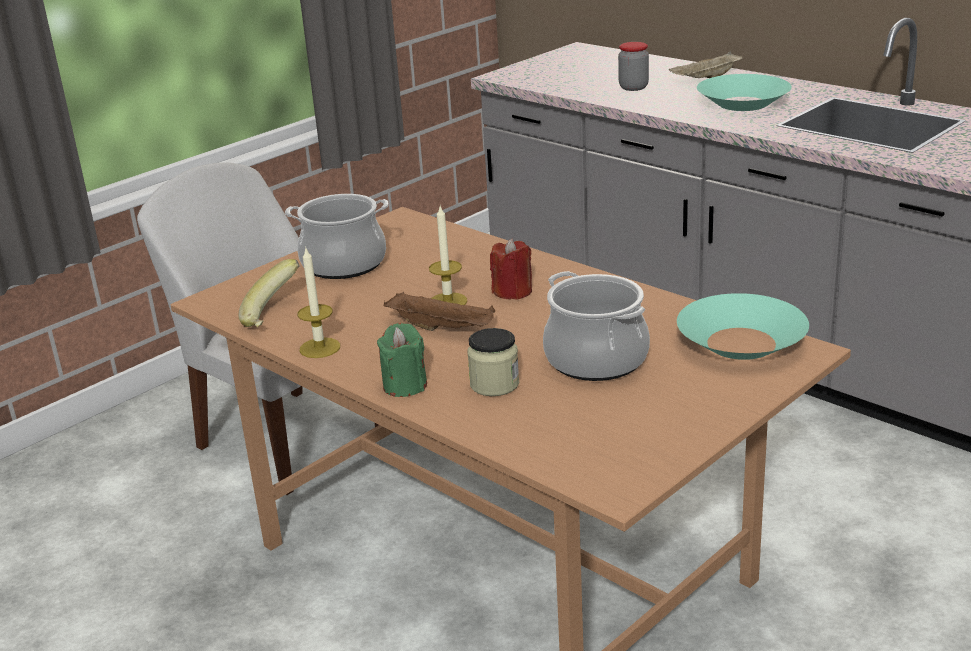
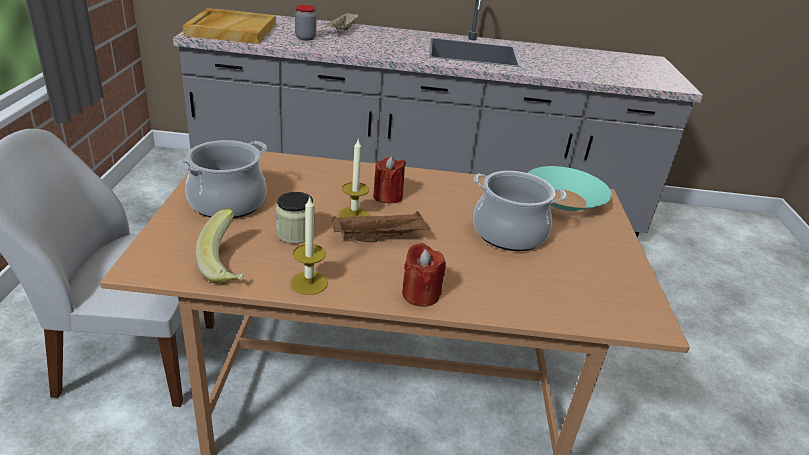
camera: 45 degrees left, 5 degrees up
(405, 386) = (420, 294): green candle -> red candle
(494, 384) = (477, 272): jar -> jar (295, 234)
(553, 71) = (231, 30): none -> beige tray
(742, 103) = (389, 44): turquoise bowl -> none

